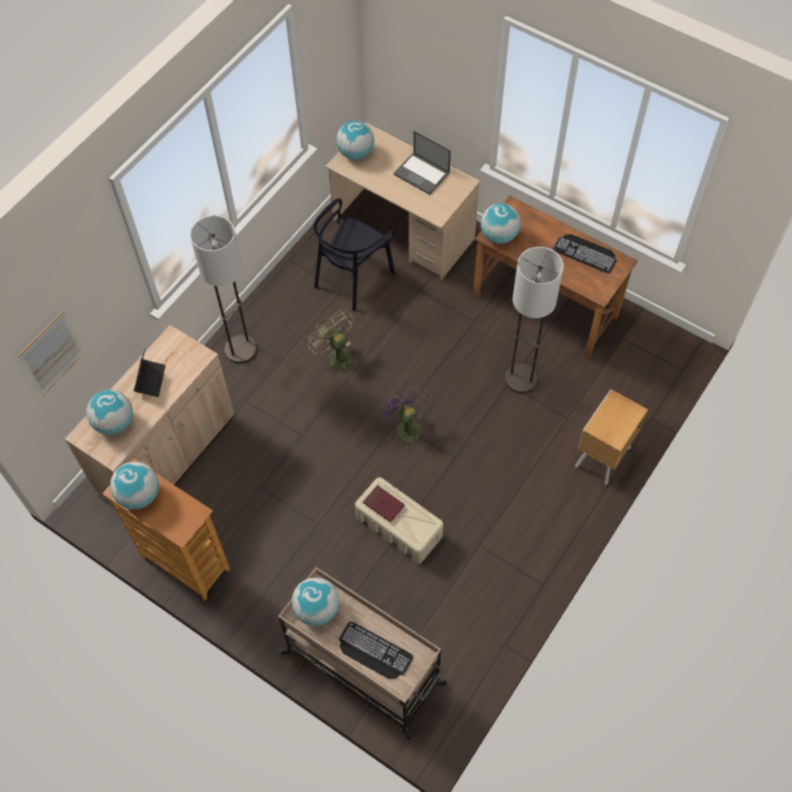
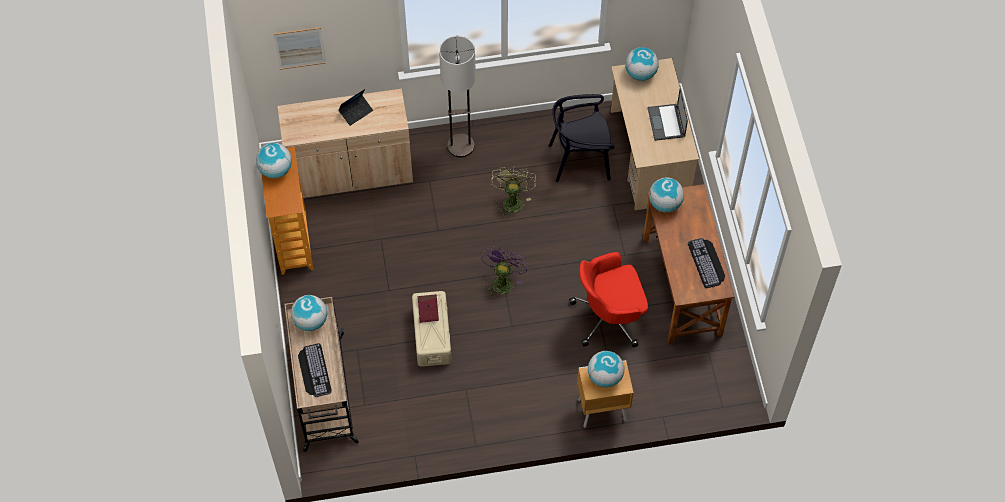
camera: 45 degrees right, 0 degrees up
(114, 423) = (311, 120): globe -> globe (605, 377)
(520, 379) = (609, 317): floor lamp -> red office chair

